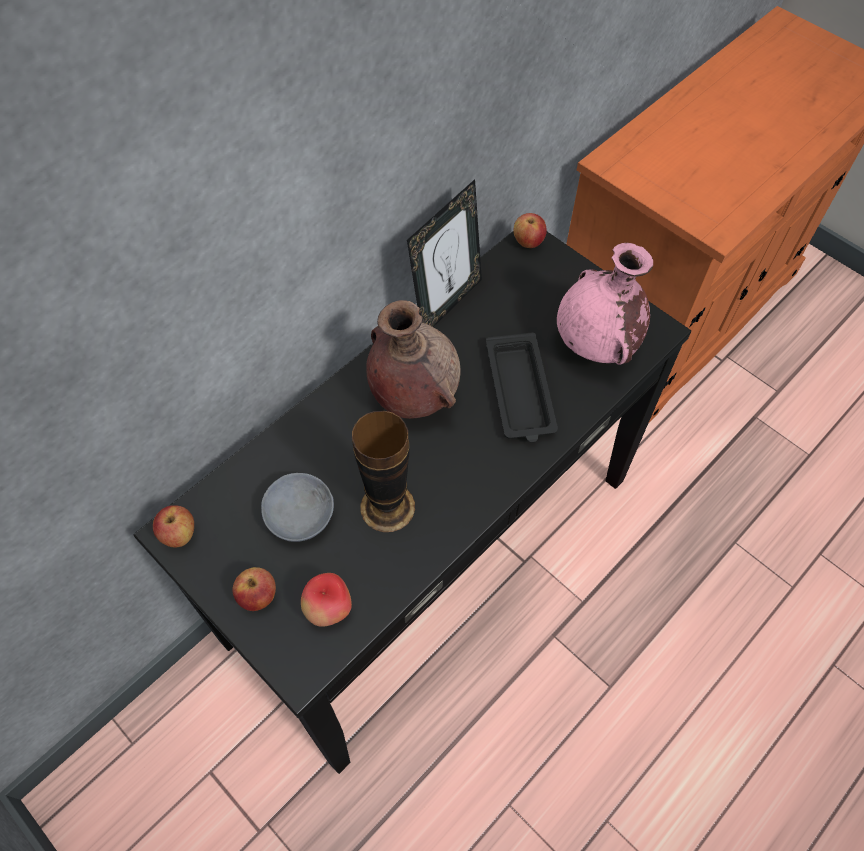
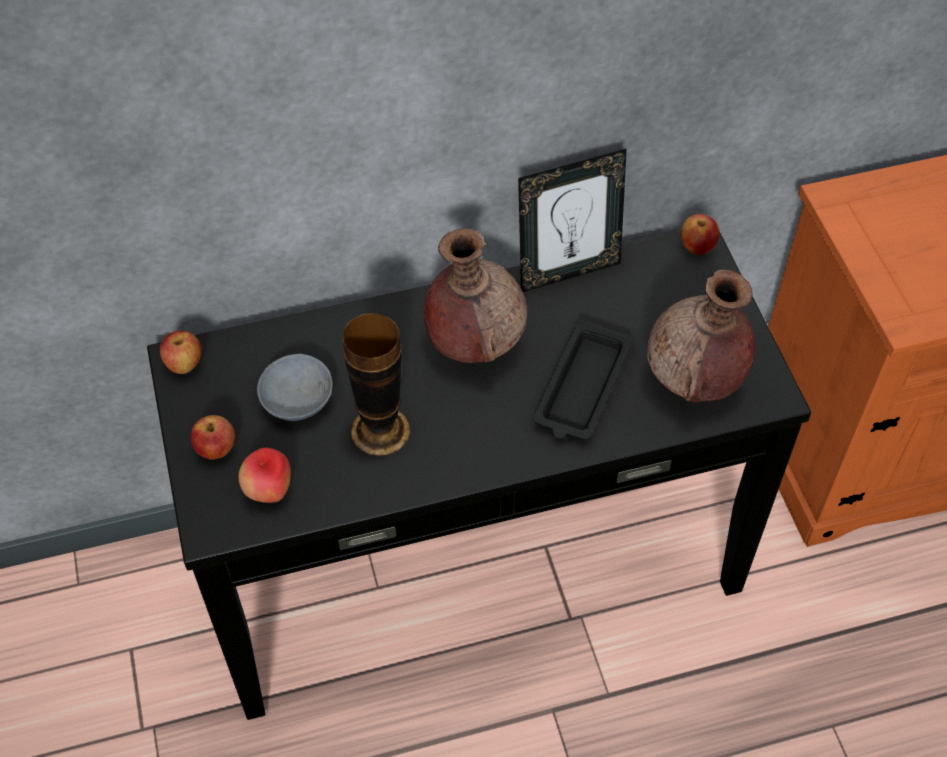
camera: 30 degrees right, 5 degrees down
(596, 346) = (694, 380): pink vase -> brown vase

